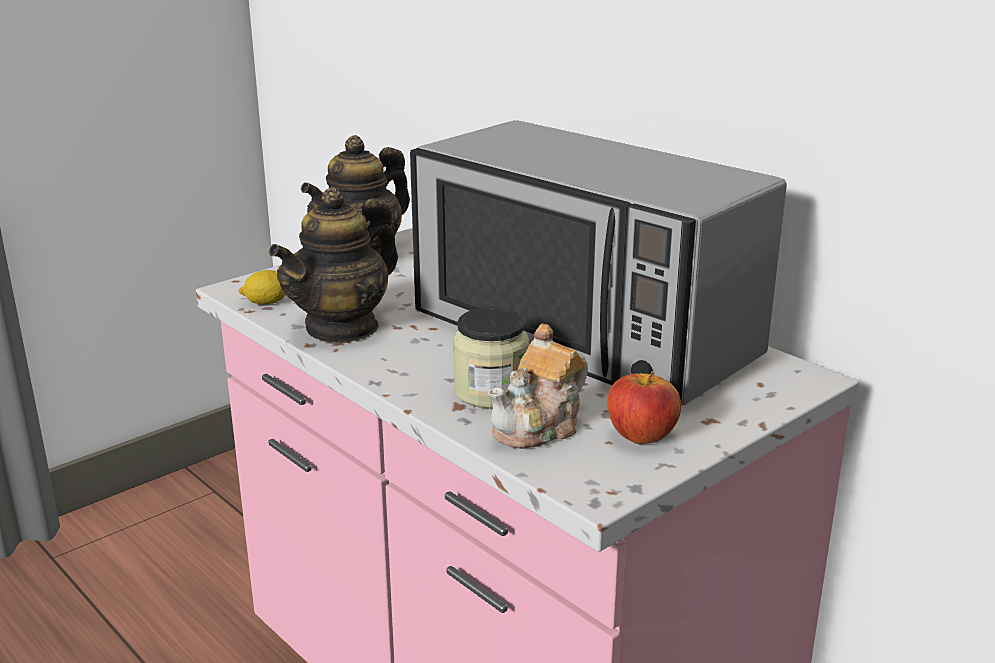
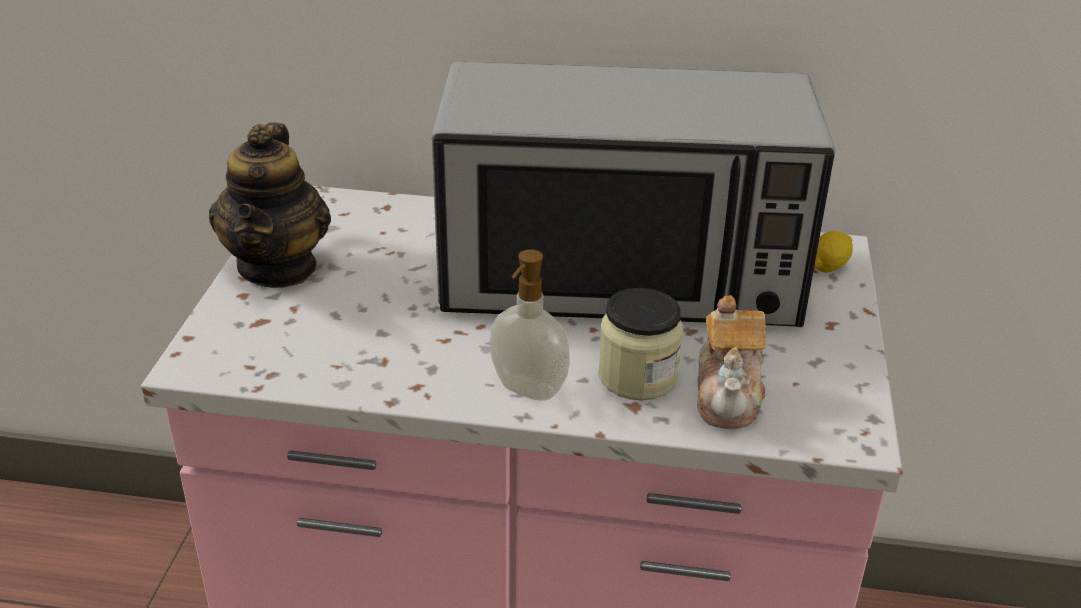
camera: 40 degrees left, 10 degrees up
(267, 302) = (260, 367): lemon -> lemon (828, 266)
(342, 327) = (393, 365): teapot -> none
(401, 370) = (527, 390): none -> soap dispenser
(641, 436) = (809, 365): apple -> none

